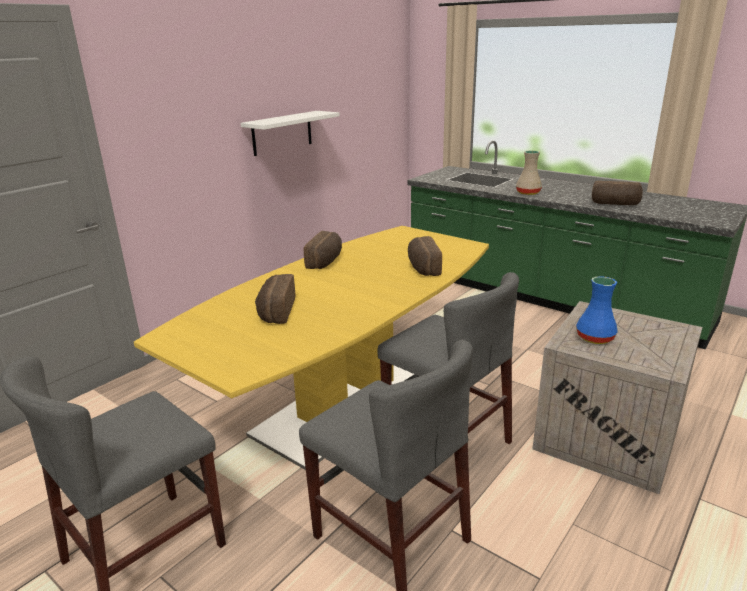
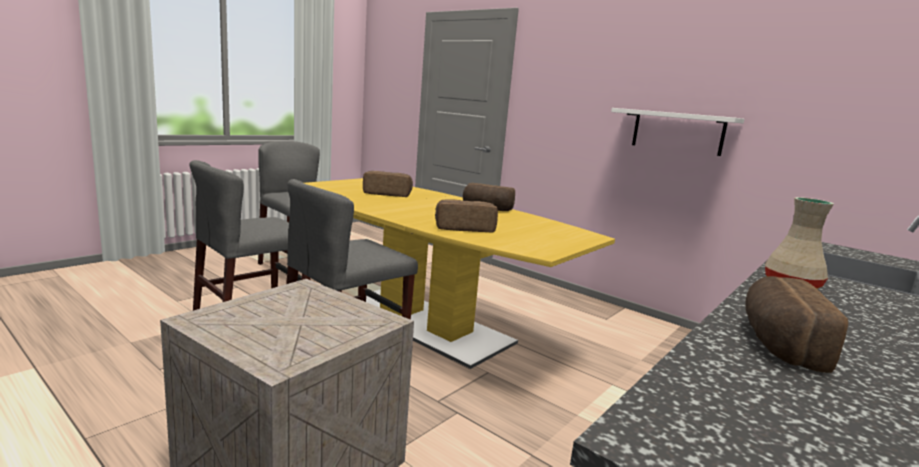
camera: 90 degrees right, 10 degrees down
(594, 337) = (304, 303): blue vase -> none

